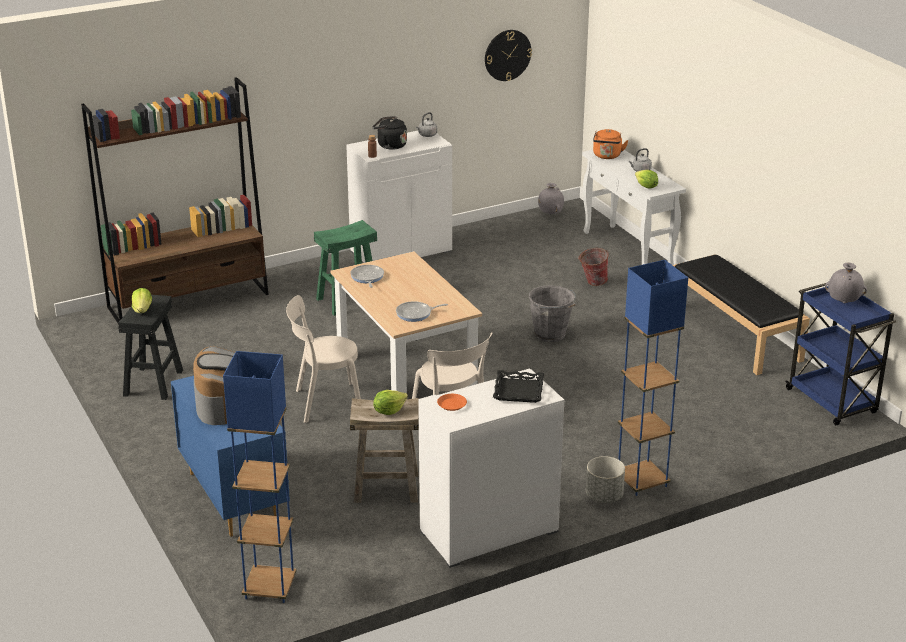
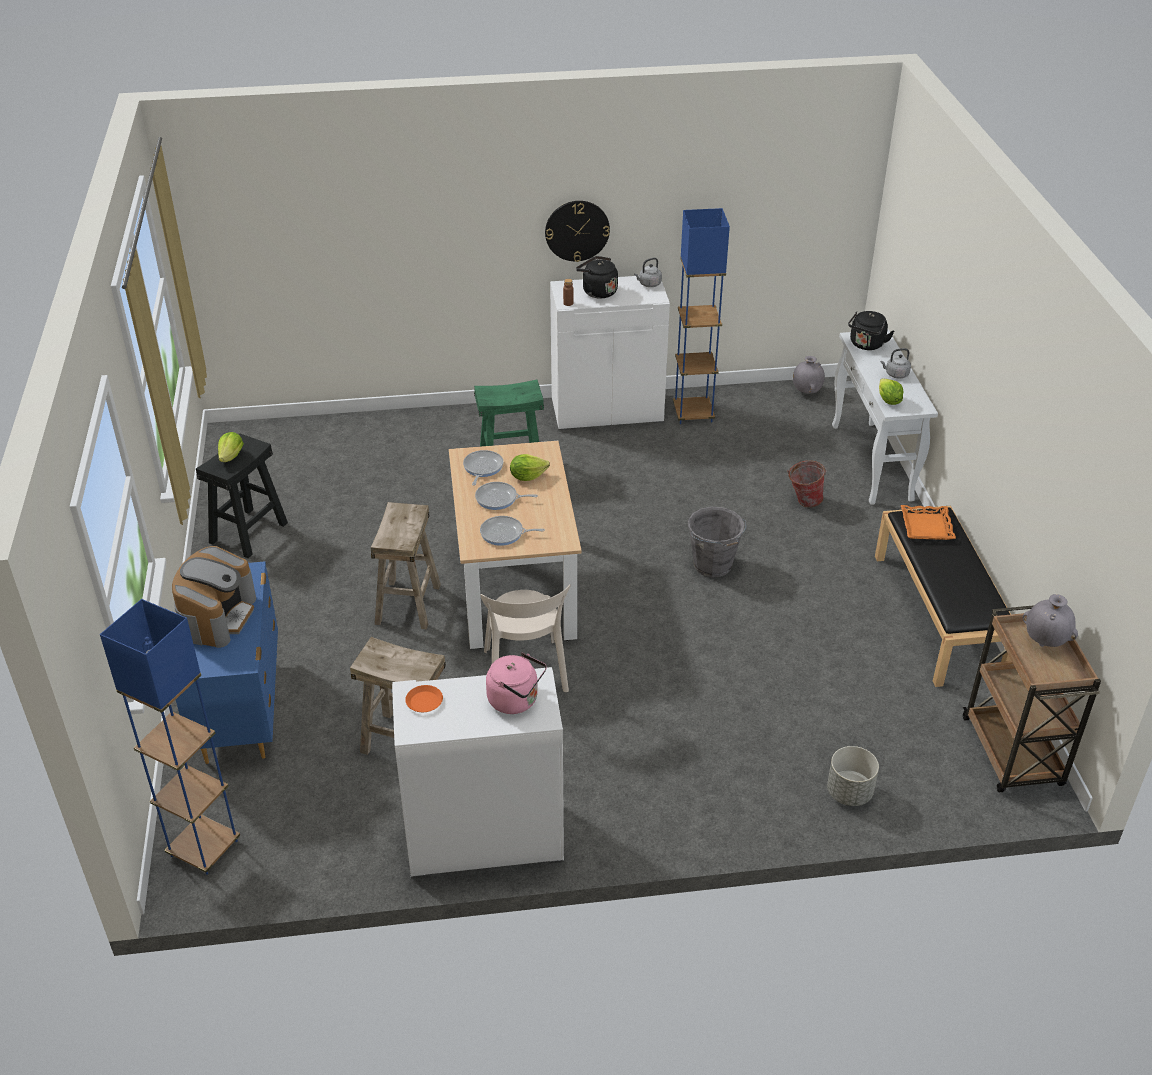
camera: 20 degrees right, 10 degrees up
(189, 301) = (346, 431): brown bookcase -> none
(325, 403) = (407, 603): beige chair -> beige stool
(389, 411) = (401, 666): lettuce -> lettuce (527, 476)
(395, 294) = (499, 499): none -> frying pan
(507, 55) = (769, 198): wall clock -> wall clock (577, 230)
(519, 391) = (516, 700): black tray -> pink kettle
(604, 496) = (646, 823): grey planter -> grey planter (849, 793)
(607, 156) = (866, 345): orange kettle -> black kettle
(641, 481) = (704, 813): blue floor lamp -> blue floor lamp (693, 413)
(709, 267) = (927, 526): none -> orange tray
(832, 402) = (1013, 754): blue cart -> brown cart

